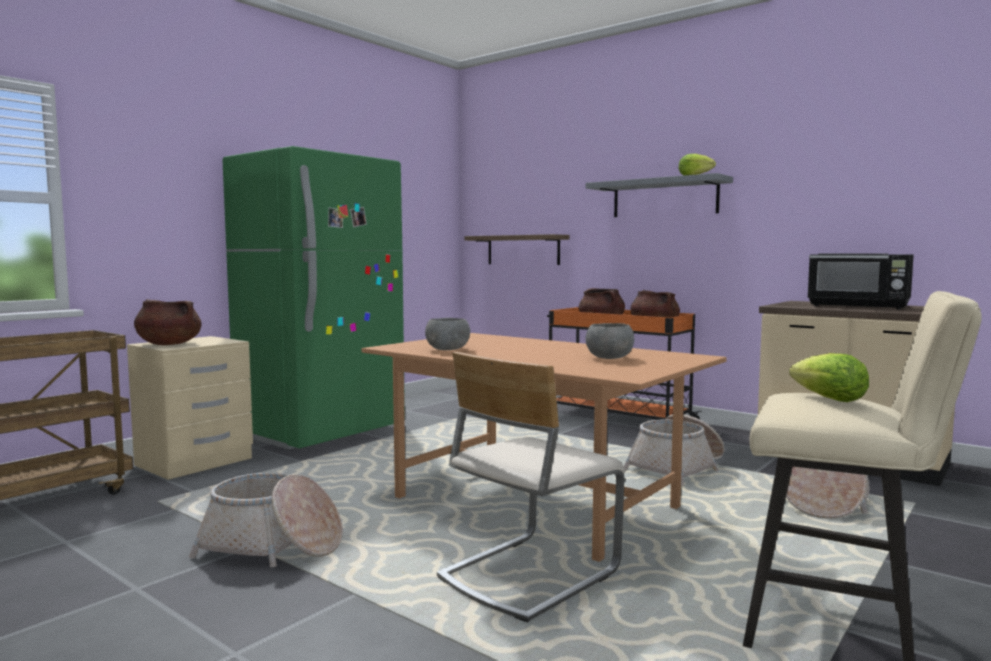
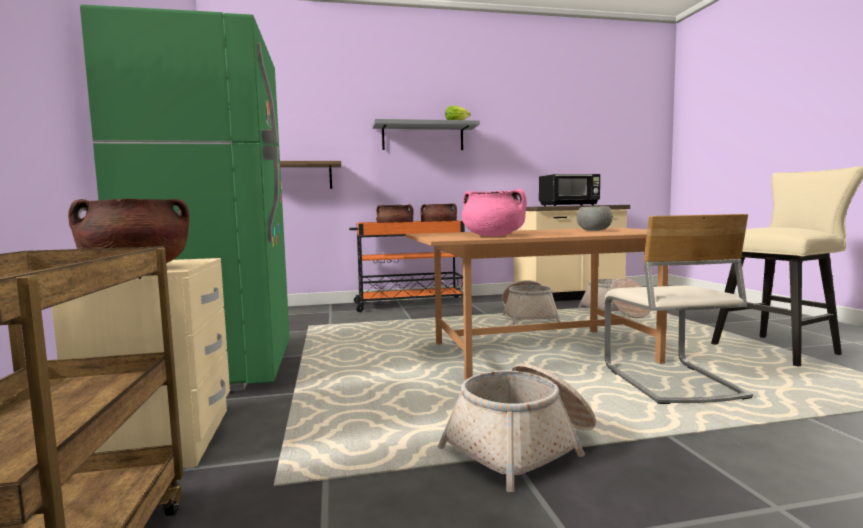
camera: 50 degrees left, 0 degrees up
(448, 349) = (493, 236): grey bowl -> pink cooking pot
(829, 399) = (781, 227): lettuce -> none

